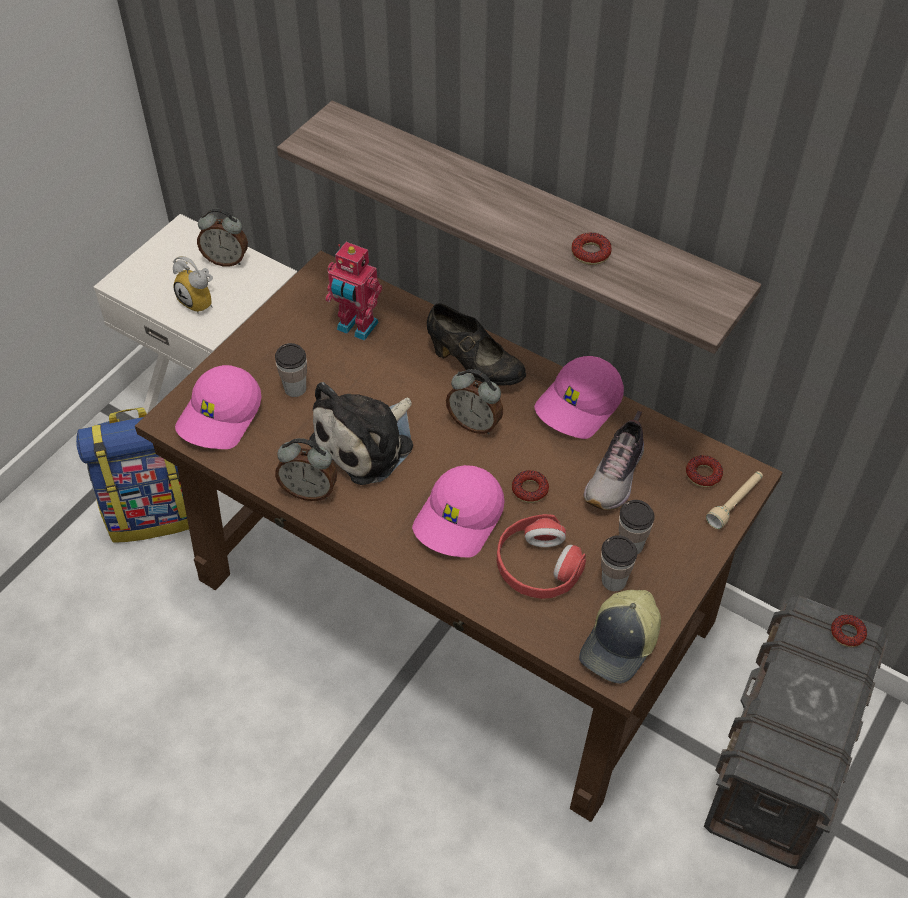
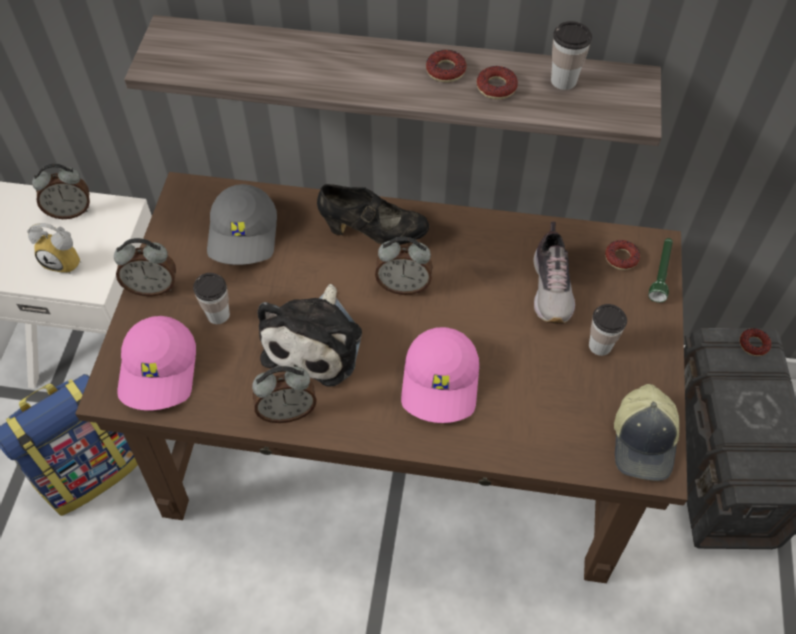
camera: 25 degrees left, 5 degrees up
(252, 345) = (153, 287): none -> alarm clock
(356, 328) = (244, 234): toy robot -> grey cap
(530, 490) = (486, 329): donut -> donut (445, 70)
(538, 566) = (534, 398): red headphones -> none
(579, 406) = (485, 235): pink cap -> none
(613, 580) = (604, 384): cup -> cup (563, 80)
(735, 503) = (661, 273): beige flashlight -> green flashlight

